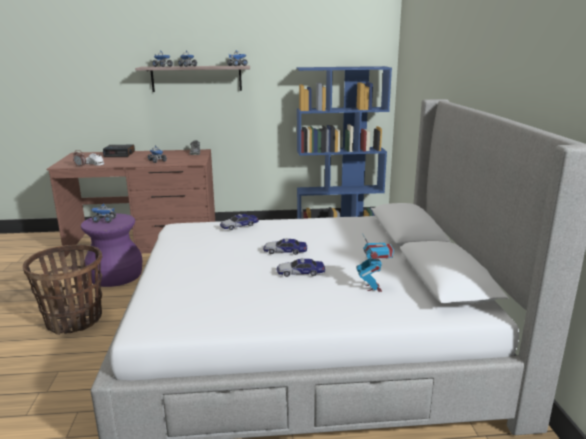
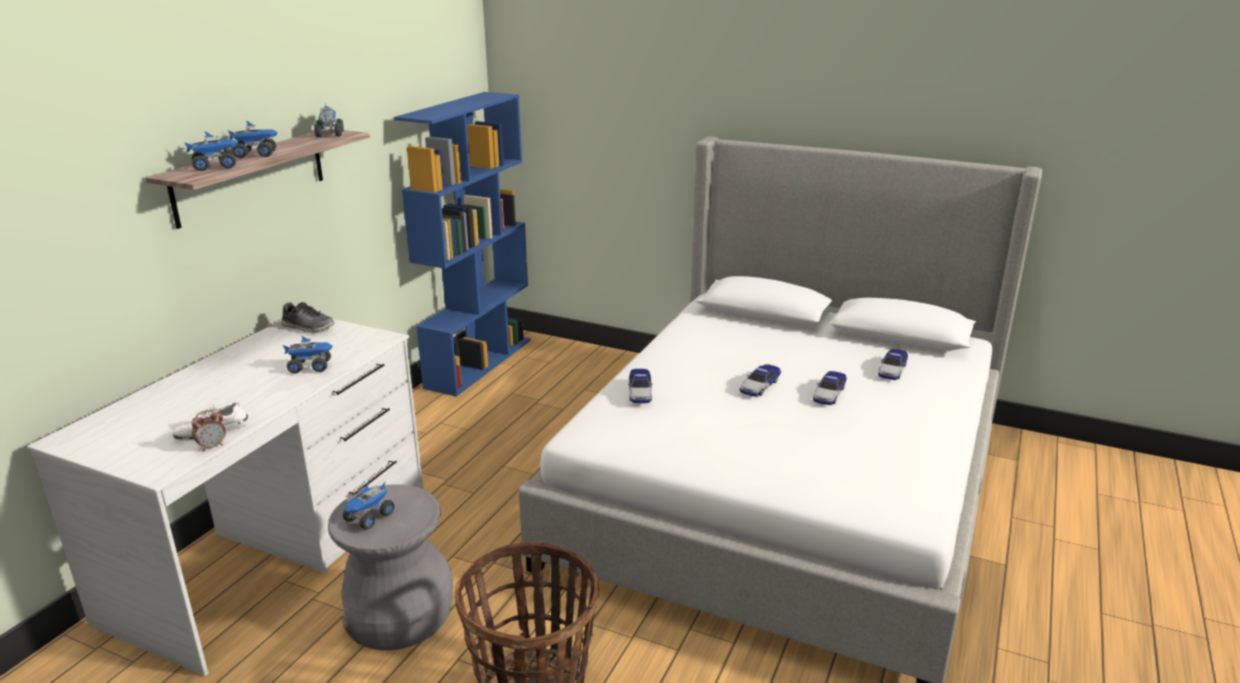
camera: 60 degrees left, 5 degrees up
(115, 276) = (399, 614): purple stool -> grey stool
(120, 154) = (175, 393): alarm clock -> none
(145, 241) = (275, 549): brown desk -> white desk
(373, 288) = (892, 370): toy robot -> toy car

